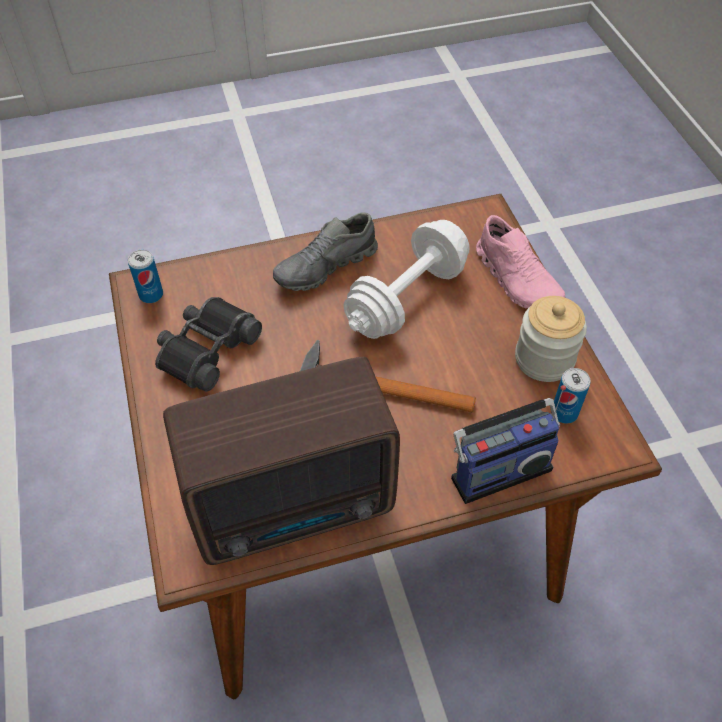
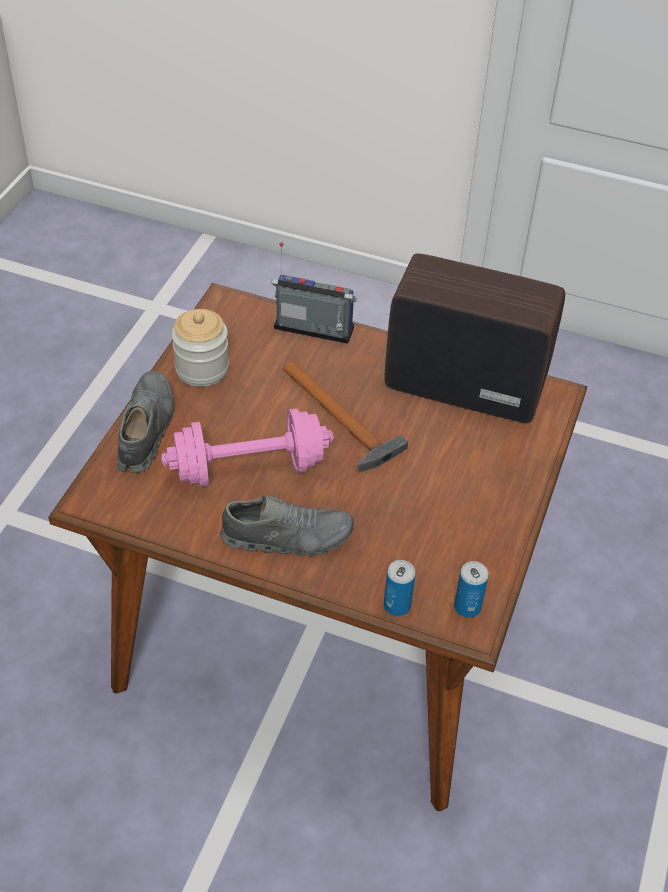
camera: 145 degrees left, 5 degrees down
(206, 349) = (450, 524): black binoculars -> none
(406, 298) = (249, 468): white dumbbell -> pink dumbbell
(517, 279) = (145, 430): pink shoe -> grey shoe
(564, 413) = (232, 334): can -> can (397, 605)

